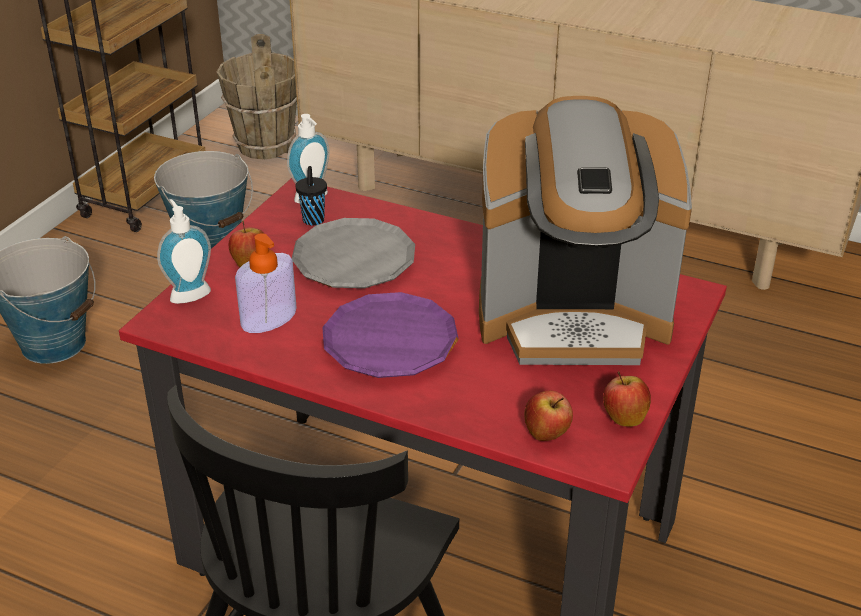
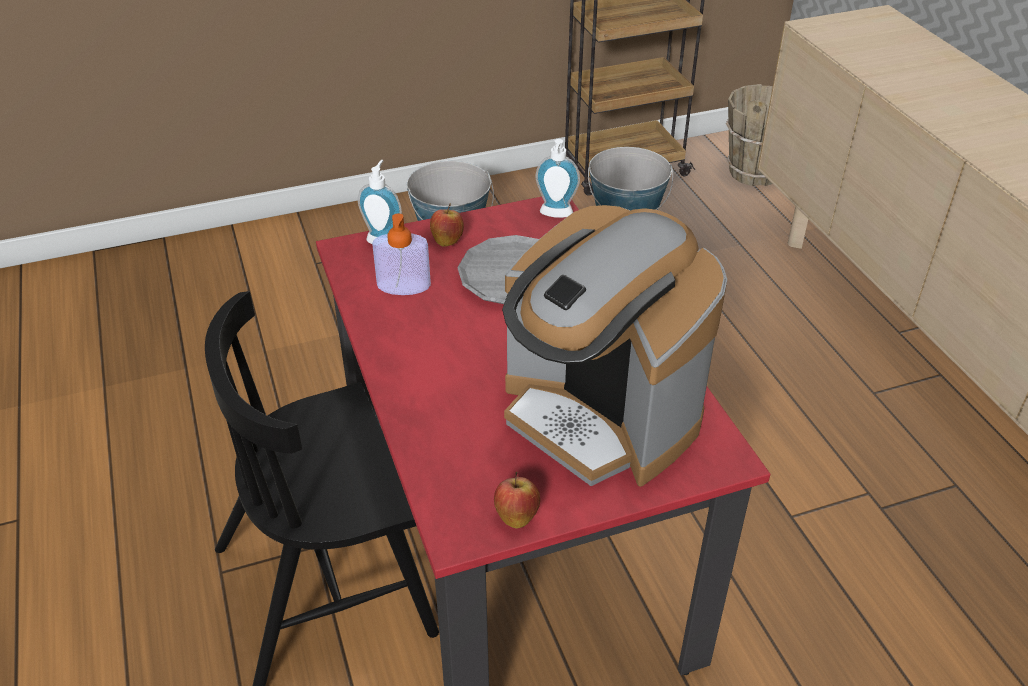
camera: 45 degrees right, 5 degrees up
(313, 221) = (531, 232): black cup -> none
(390, 343) = (448, 351): purple plate -> none
(547, 434) = (446, 487): apple -> none

